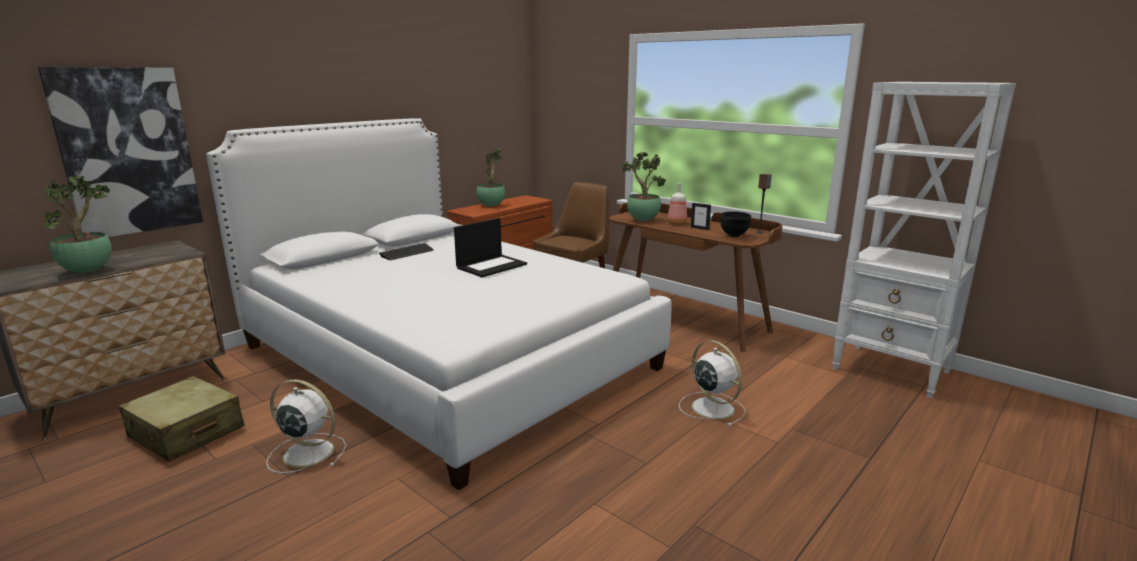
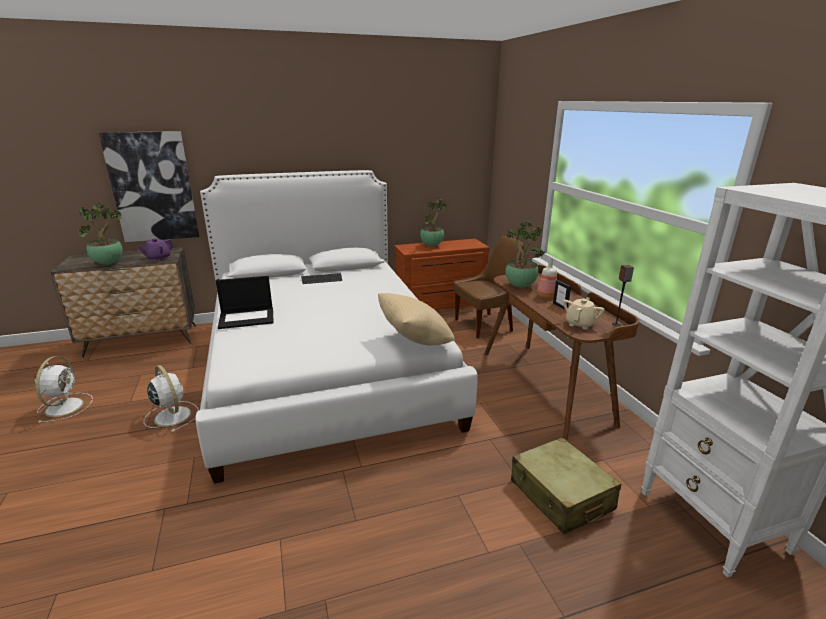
camera: 30 degrees right, 5 degrees up
(166, 255) = (158, 258): none -> purple teapot
(186, 432) = (137, 377): beige suitcase -> beige suitcase (561, 495)
(492, 266) = (357, 305): laptop -> laptop (247, 318)
(599, 281) = (414, 341): none -> beige pillow
(711, 407) = (468, 488): white fan -> white fan (65, 406)
(734, 236) = (580, 324): black bowl -> beige teapot

